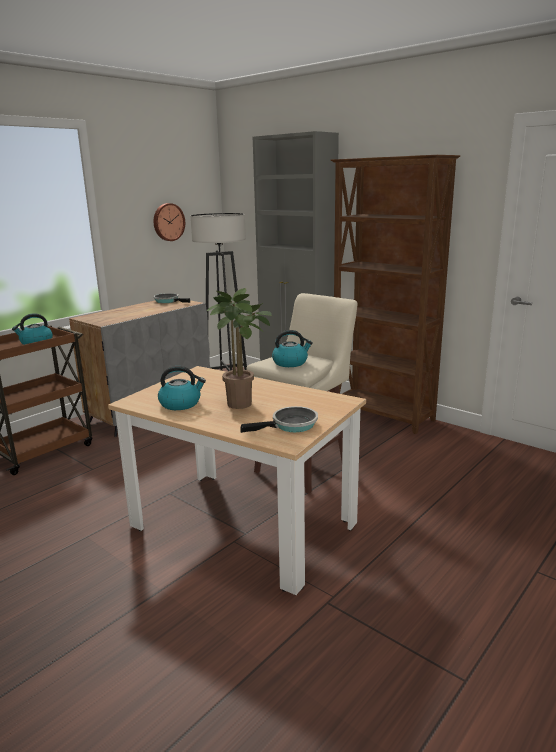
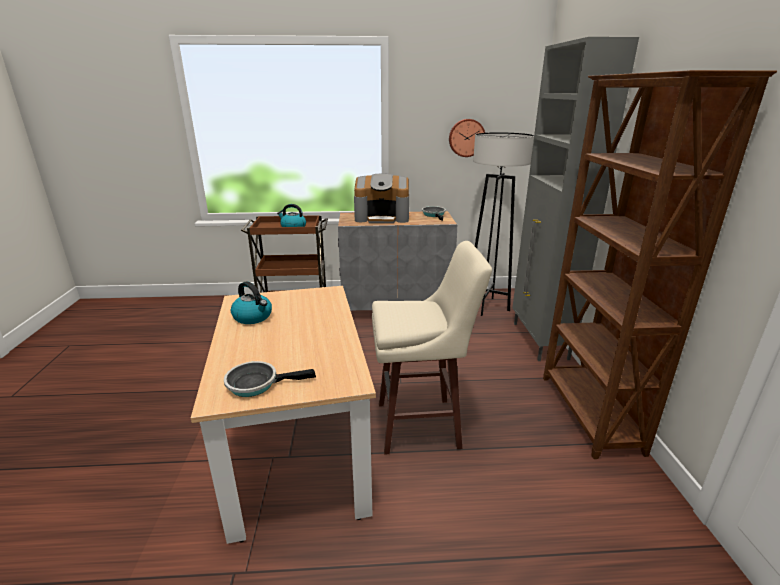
camera: 45 degrees right, 5 degrees up
(126, 312) = (382, 217): none -> coffee machine
(242, 405) = (278, 341): potted plant -> none
(290, 362) = (401, 314): kettle -> none
(291, 425) = (257, 383): frying pan -> frying pan turned 150 degrees clockwise

